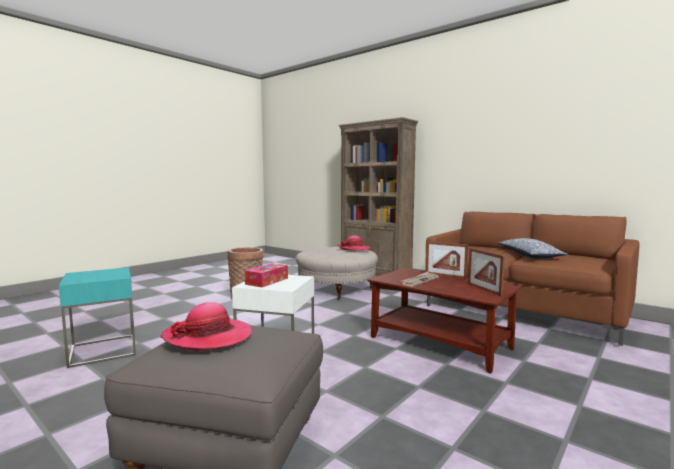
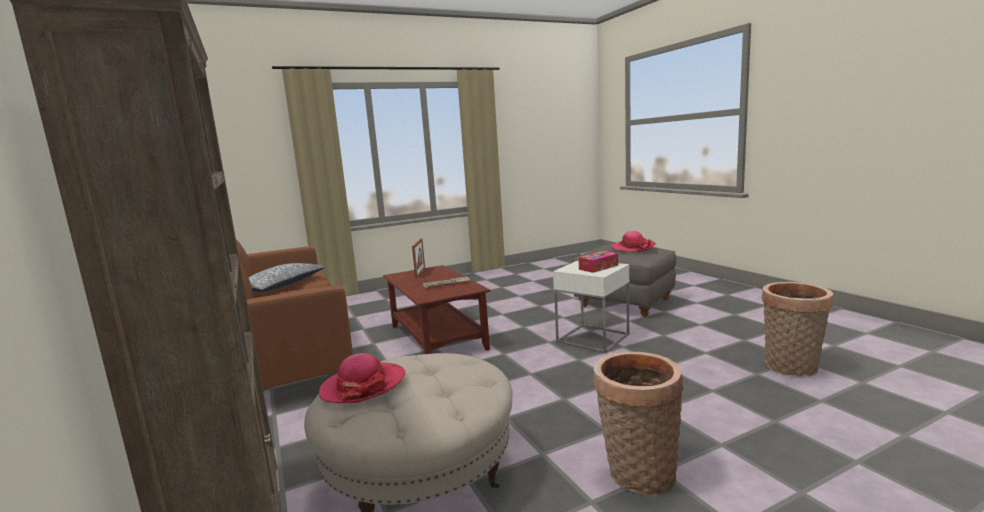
camera: 155 degrees left, 5 degrees up
(103, 350) = (791, 368): turquoise side table -> basket
(445, 276) = (410, 287): picture frame -> none

